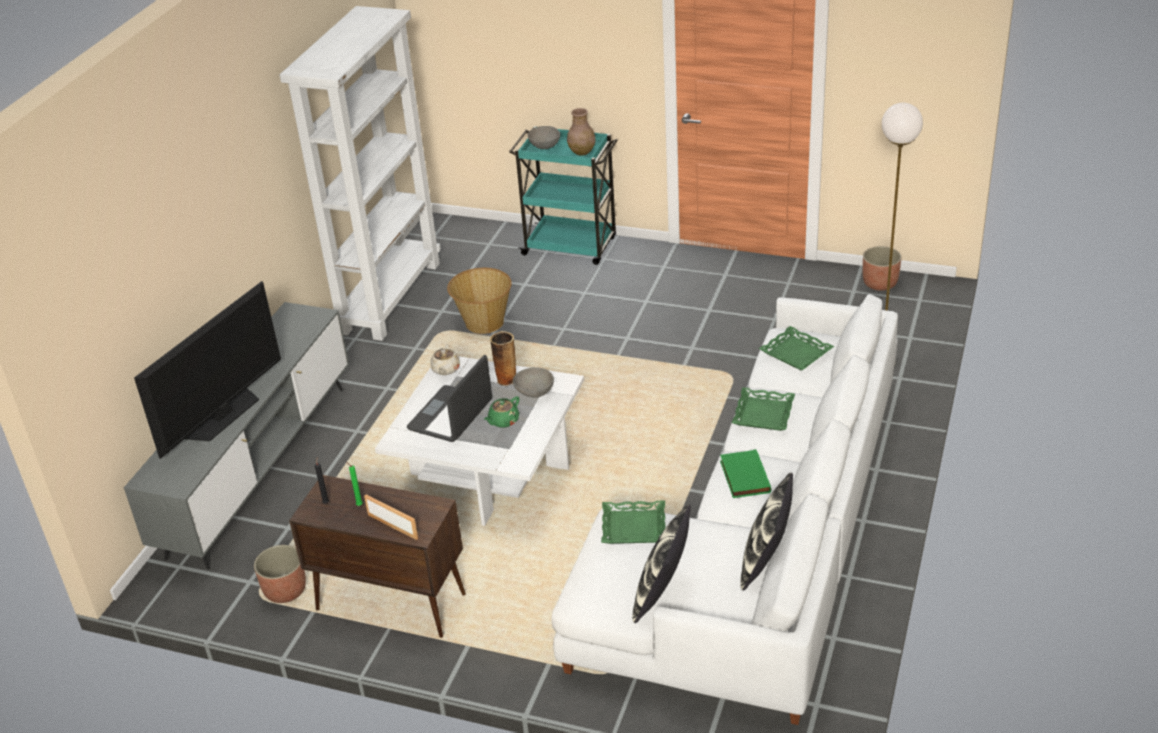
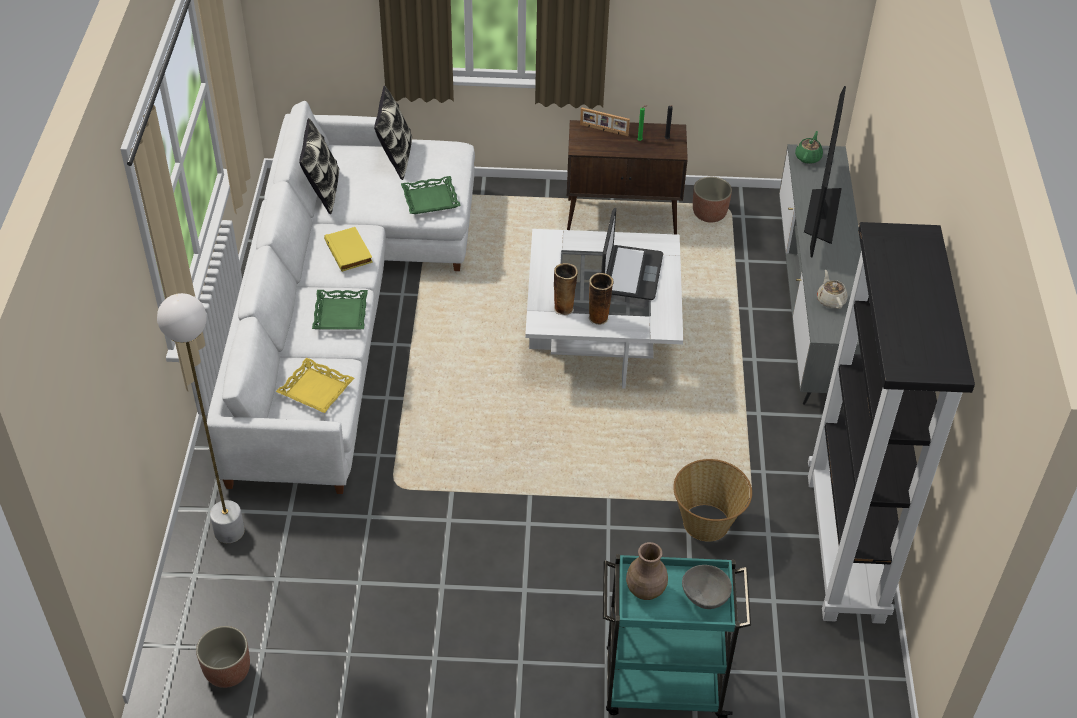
camera: 160 degrees right, 10 degrees up
(390, 296) = (846, 548): white bookcase -> black bookcase
(445, 369) = (665, 321): beige teapot -> beige teapot (830, 300)
(503, 421) = (579, 274): green teapot -> green teapot (808, 157)
(535, 392) = (564, 308): grey bowl -> vase
(743, 477) = (350, 251): green book -> yellow book
(796, 353) = (315, 390): green tray -> yellow tray

